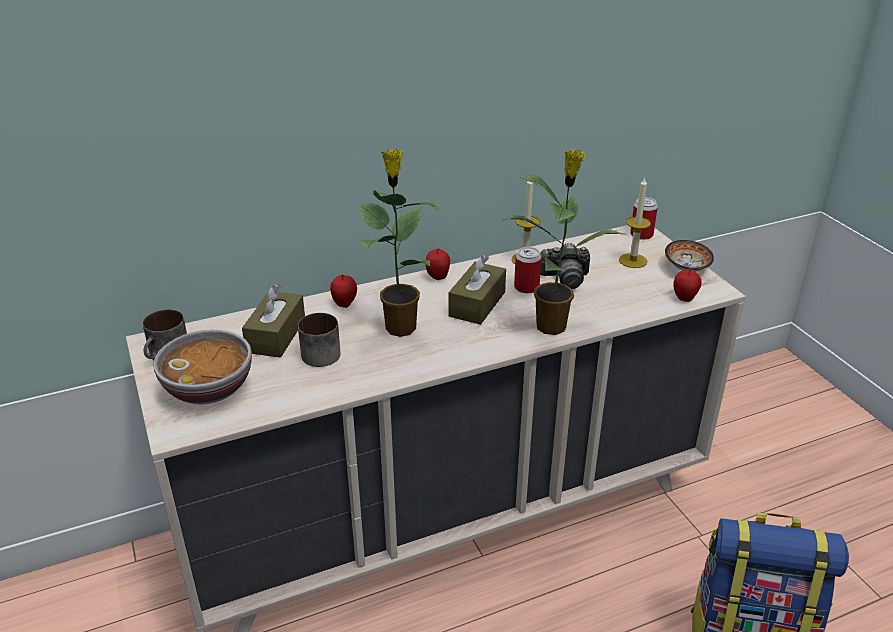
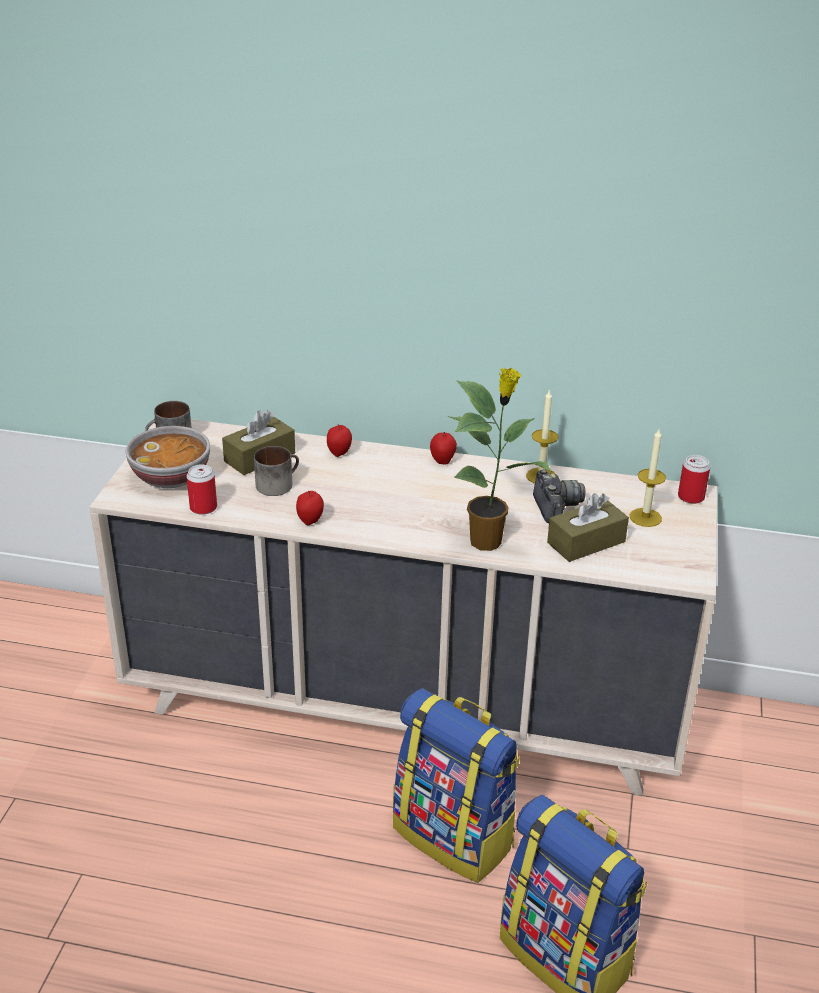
camera: 35 degrees right, 0 degrees up
(400, 326) = (360, 489): potted plant -> none
(477, 304) = (446, 497): brown tissue box -> brown tissue box (586, 542)
(526, 287) = (508, 501): can -> can (203, 508)
(565, 278) = (555, 507): camera -> camera turned 135 degrees counterclockwise
(586, 598) = (455, 836): none -> backpack
(684, 298) = (647, 570): apple -> apple (310, 521)
(685, 268) = (689, 545): bowl -> none

